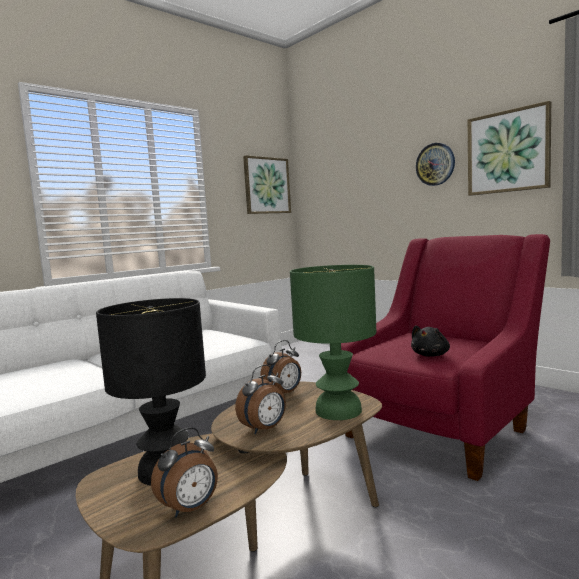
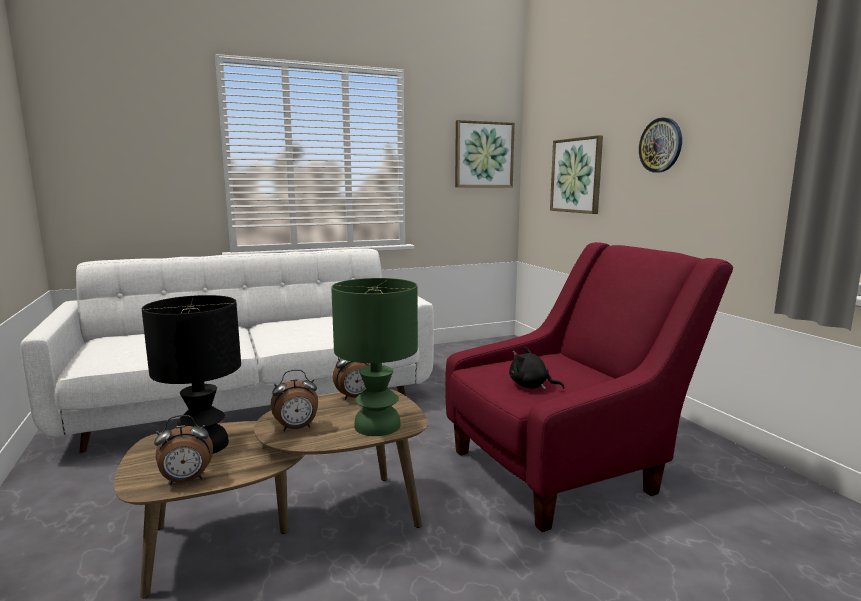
camera: 20 degrees right, 5 degrees up
(431, 355) = (531, 386): black plush toy -> black plush toy turned 60 degrees clockwise
(508, 152) = (742, 138): picture -> picture (576, 175)

